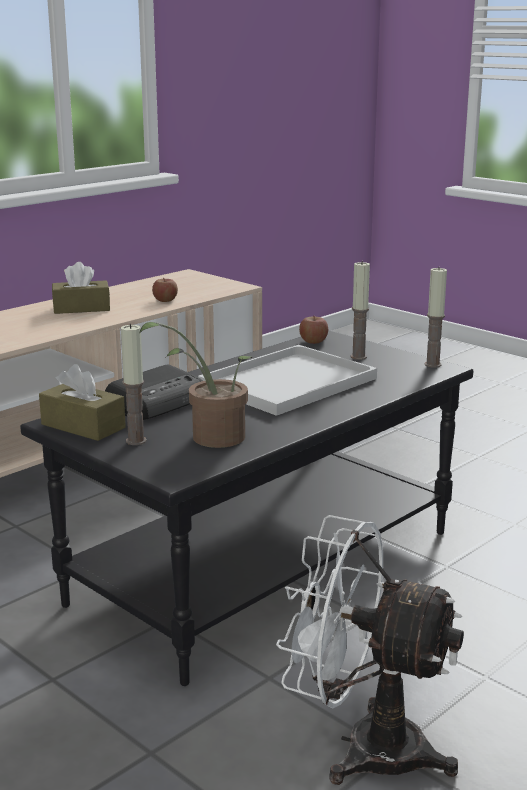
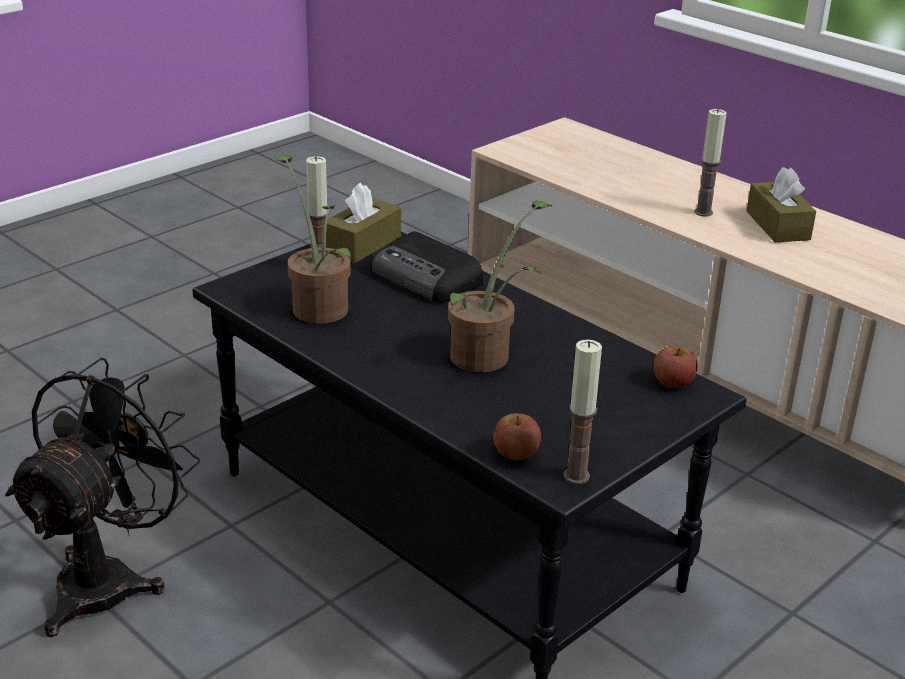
camera: 90 degrees right, 10 degrees up
(165, 300) = (846, 276): apple -> apple (516, 453)
(287, 383) = (487, 354): white tray -> potted plant
(358, 357) = (605, 414): candle -> candle (703, 212)
(364, 746) = (109, 579): white fan -> black fan

